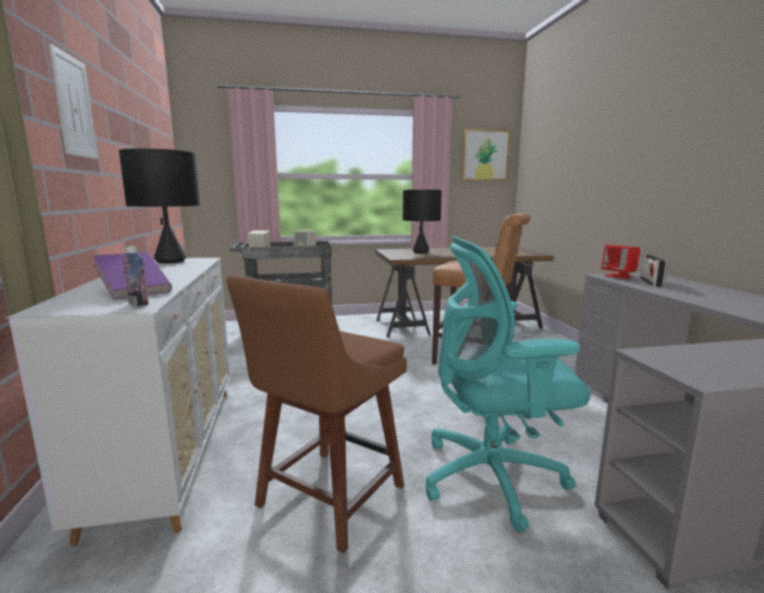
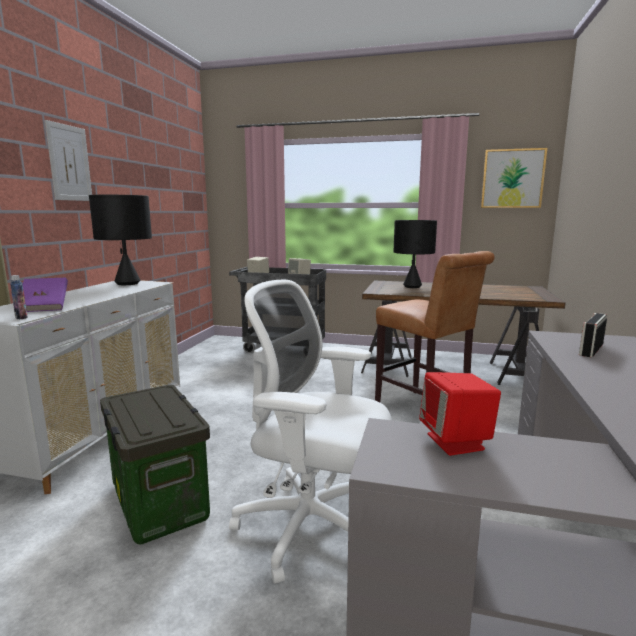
camera: 25 degrees right, 0 degrees up
(326, 499) = (157, 502): brown stool -> storage box
(499, 473) = (317, 526): turquoise office chair -> white office chair
(618, 276) = (567, 337): red speaker -> red speaker (456, 442)

